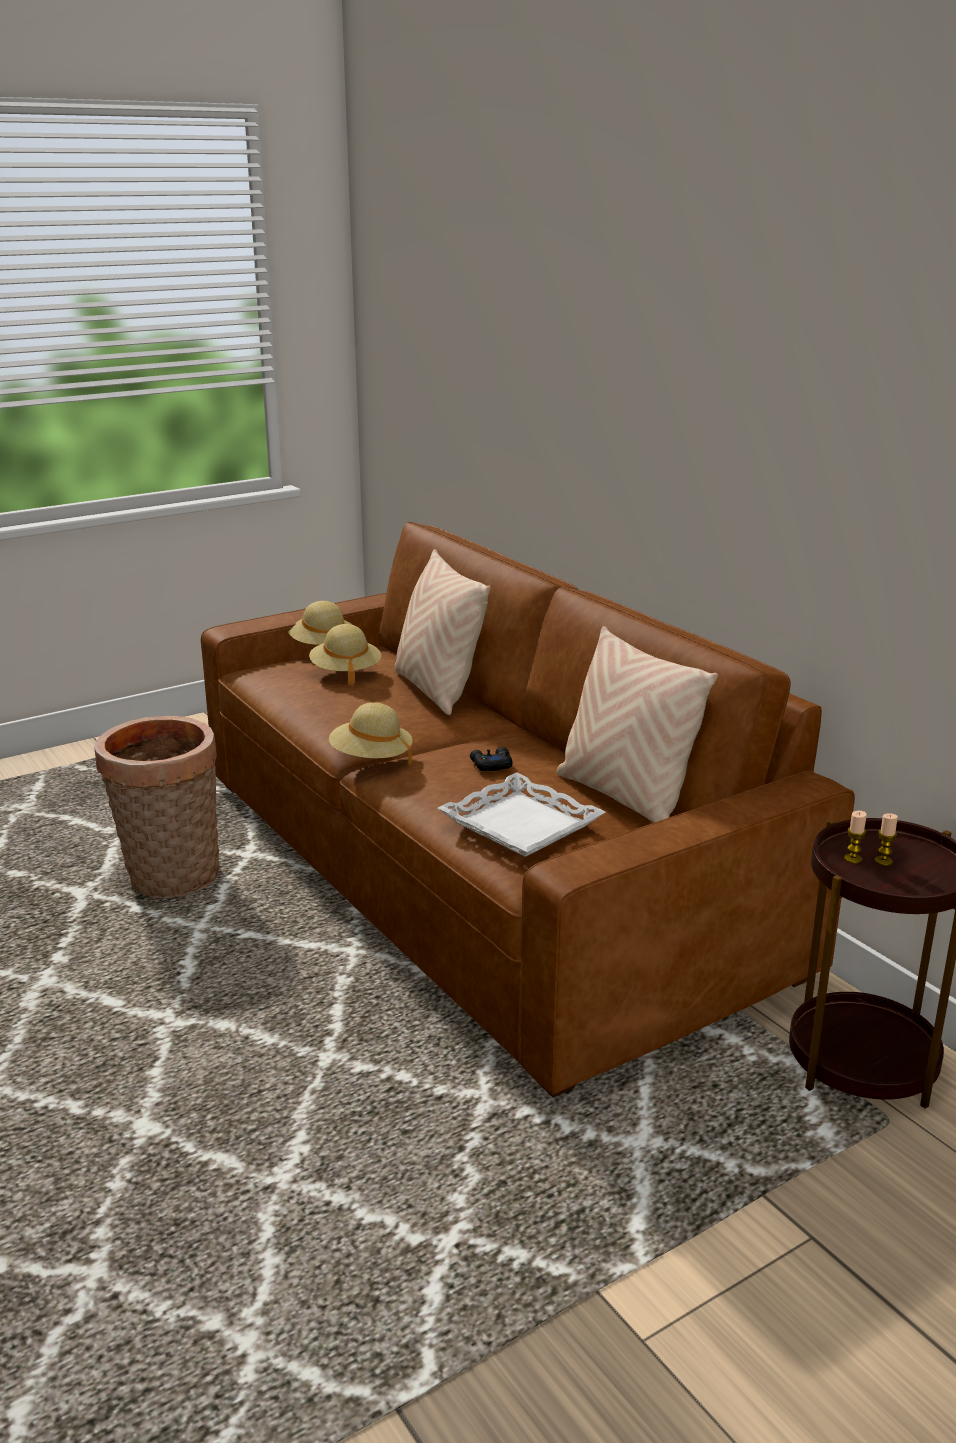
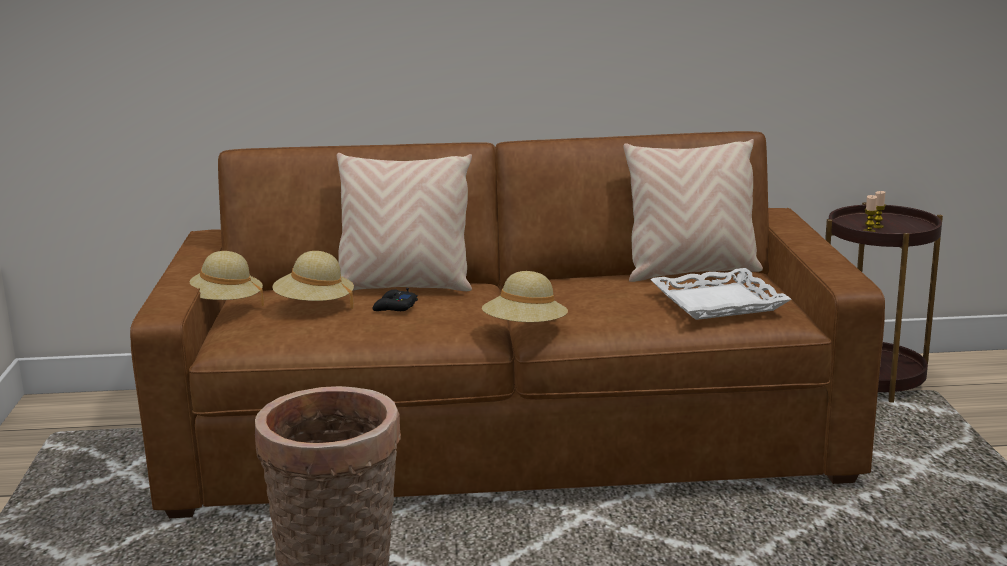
camera: 60 degrees left, 5 degrees down
(491, 764) = (595, 293): black game controller -> black game controller (394, 307)

